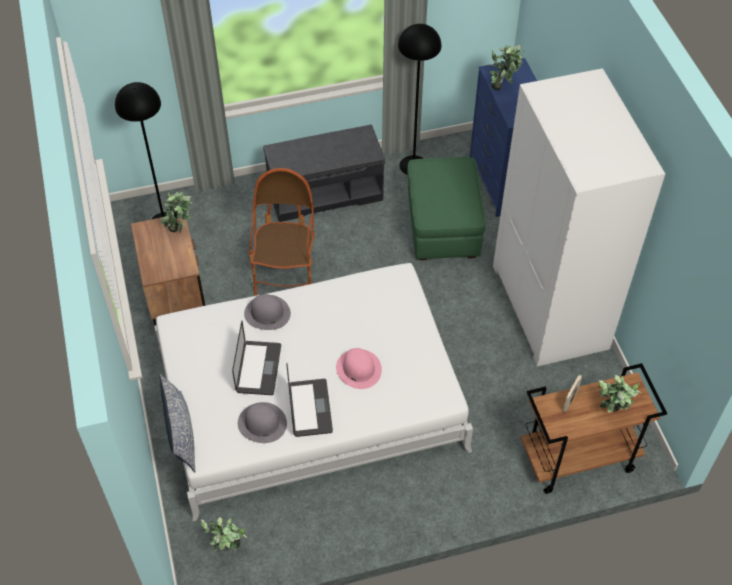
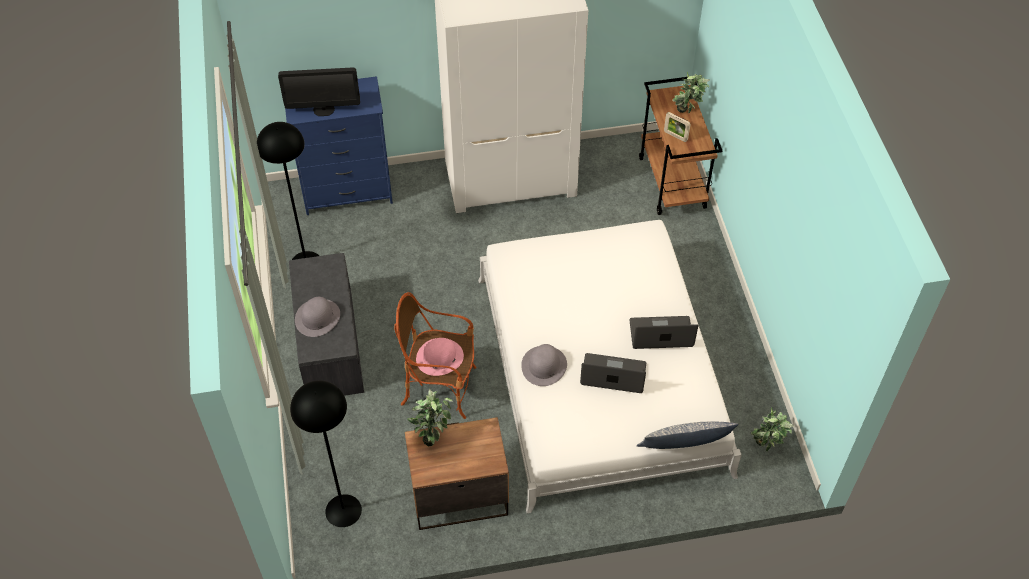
camera: 85 degrees left, 0 degrees up
(262, 423) = (676, 374): grey hat -> grey hat (317, 318)
(358, 368) = (617, 293): pink hat -> pink hat (439, 357)
(443, 227) = (398, 247): green ottoman -> none
(503, 87) = (323, 109): potted plant -> monitor

